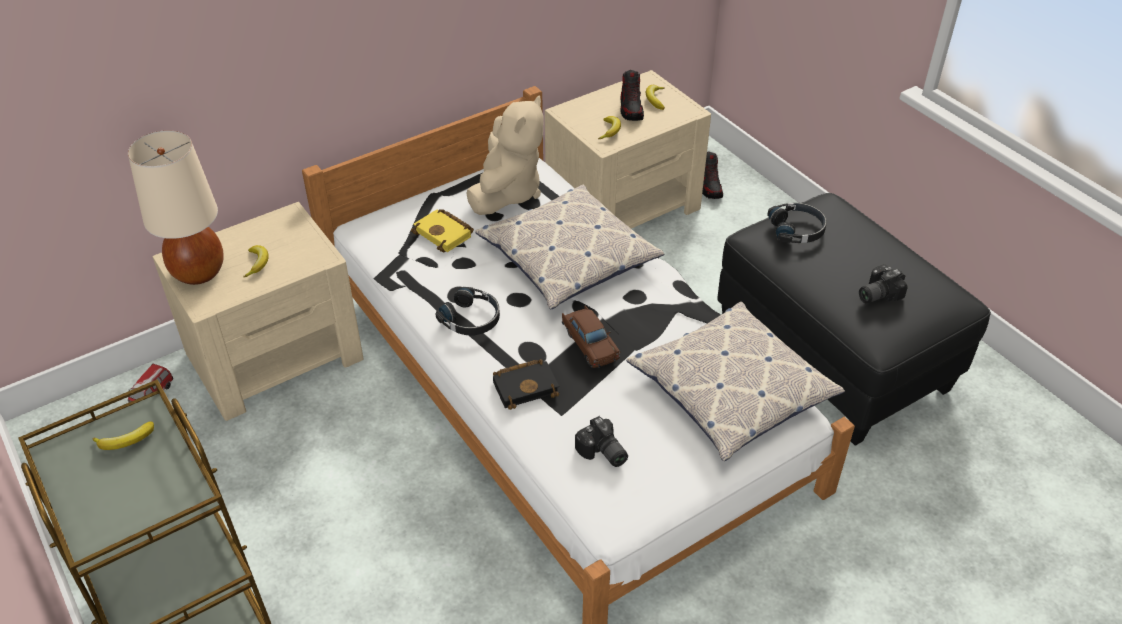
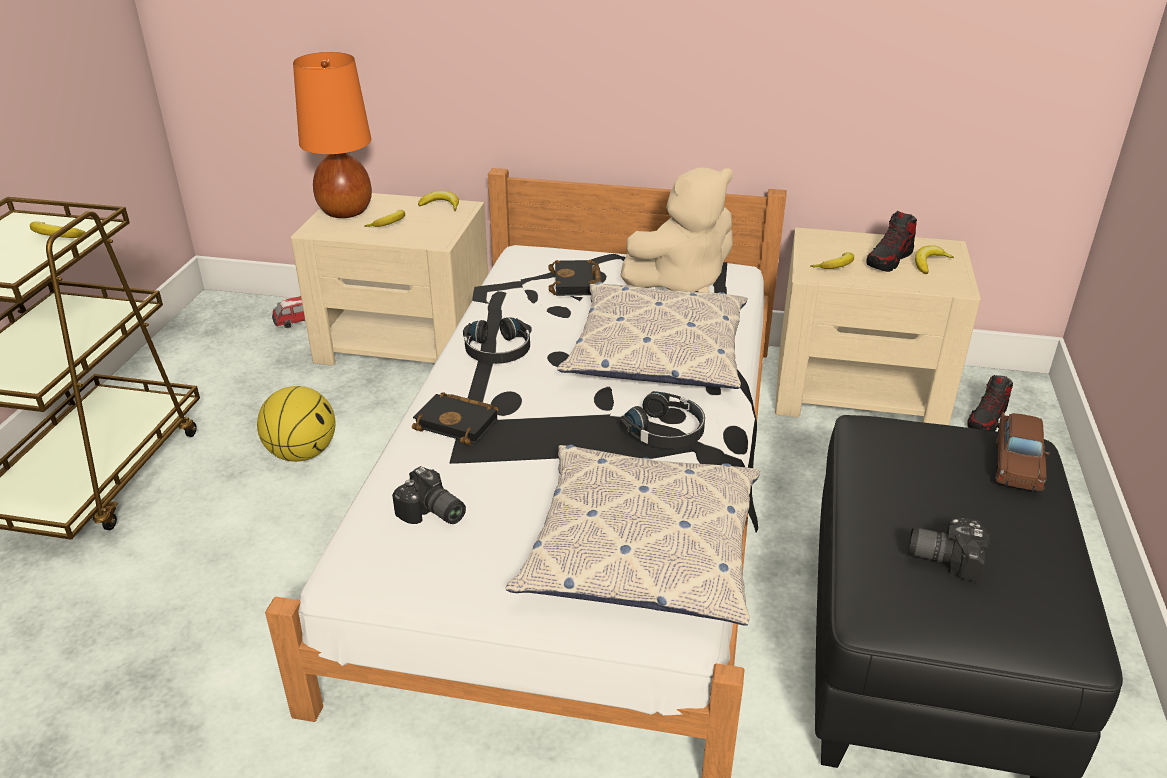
camera: 45 degrees right, 10 degrees down
(198, 272) = (346, 211): beige table lamp -> orange table lamp
(271, 223) = (441, 205): none -> banana
(333, 491) = (302, 453): none -> basketball
(445, 234) = (576, 284): yellow book -> black book
(590, 343) = (566, 425): brown toy car -> brown toy car (1017, 461)
(602, 453) = (431, 514): camera -> camera turned 60 degrees counterclockwise
(797, 229) = (932, 443): black headphones -> black headphones (666, 431)

